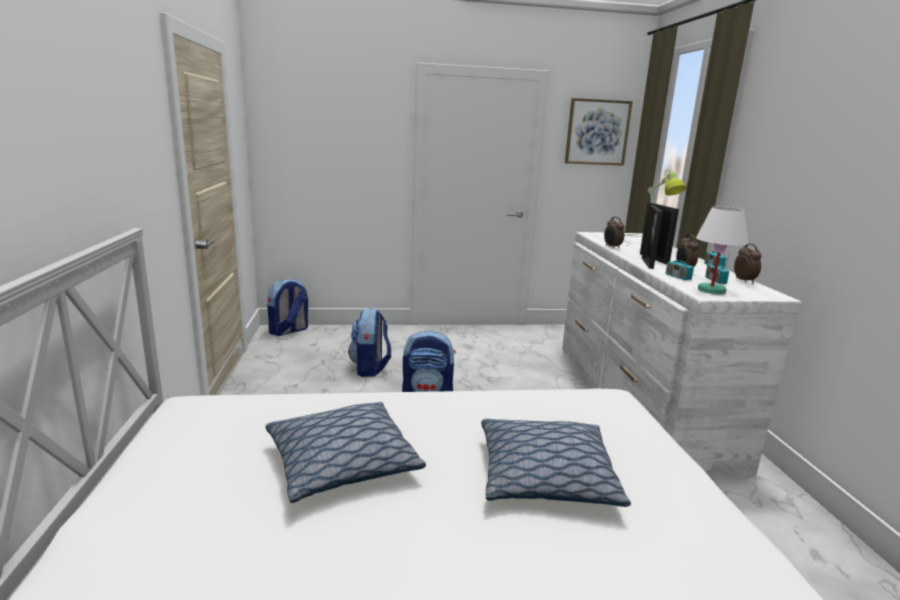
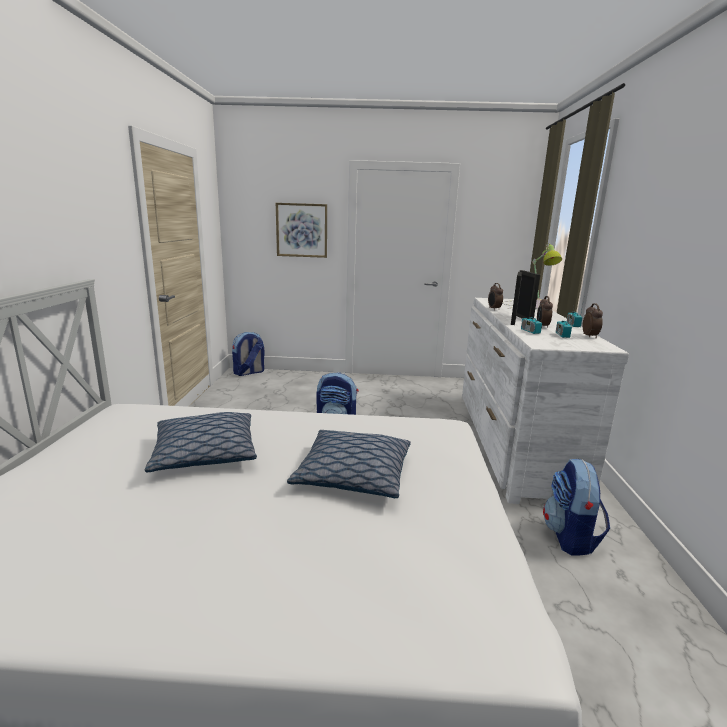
camera: 10 degrees right, 0 degrees up
(370, 368) = (300, 402): backpack -> backpack (570, 537)
(597, 132) = (503, 214): picture -> picture (302, 230)
(712, 290) = (551, 342): white table lamp -> none

